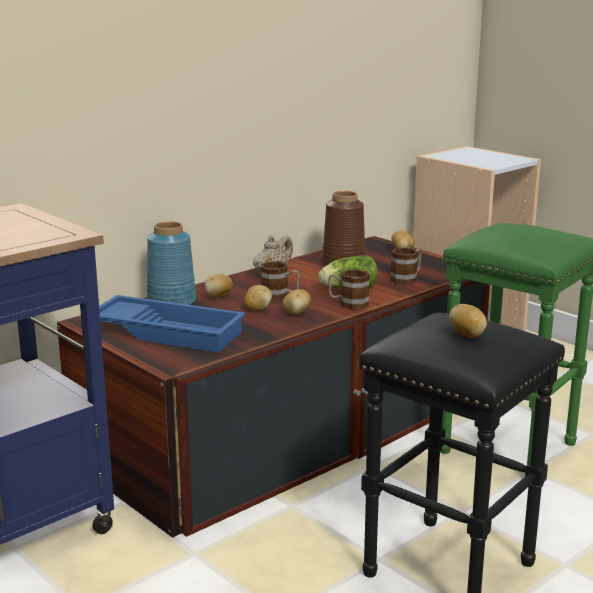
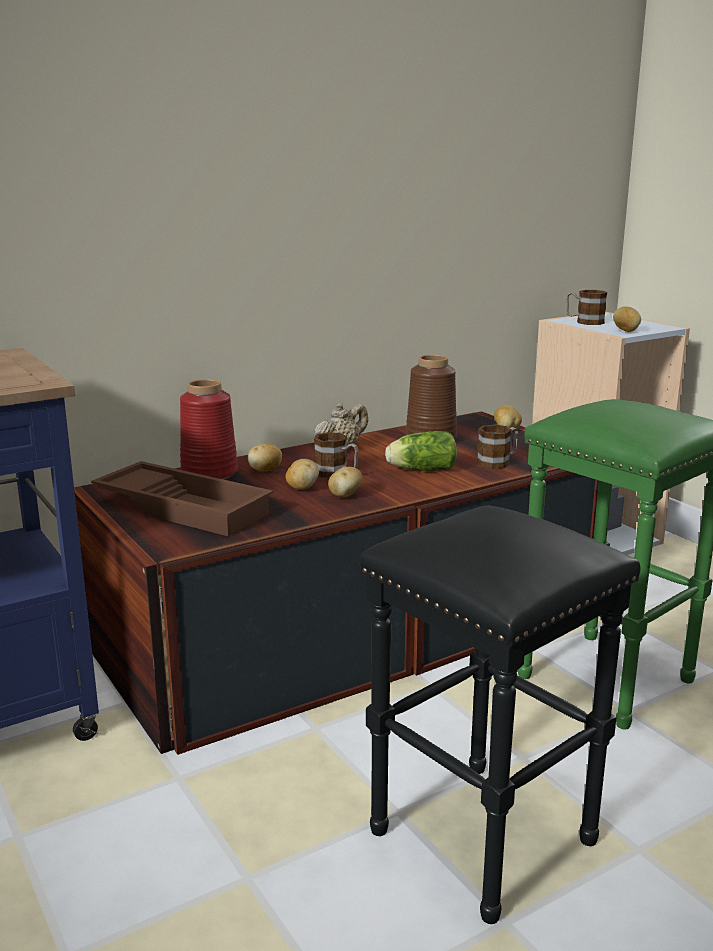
camera: 10 degrees right, 0 degrees up
(169, 331) = (185, 507): blue tray -> brown tray
(172, 302) = (210, 473): blue vase -> red vase
(348, 303) = (413, 488): mug -> mug (584, 322)
(467, 336) = (501, 539): potato -> potato (626, 331)

